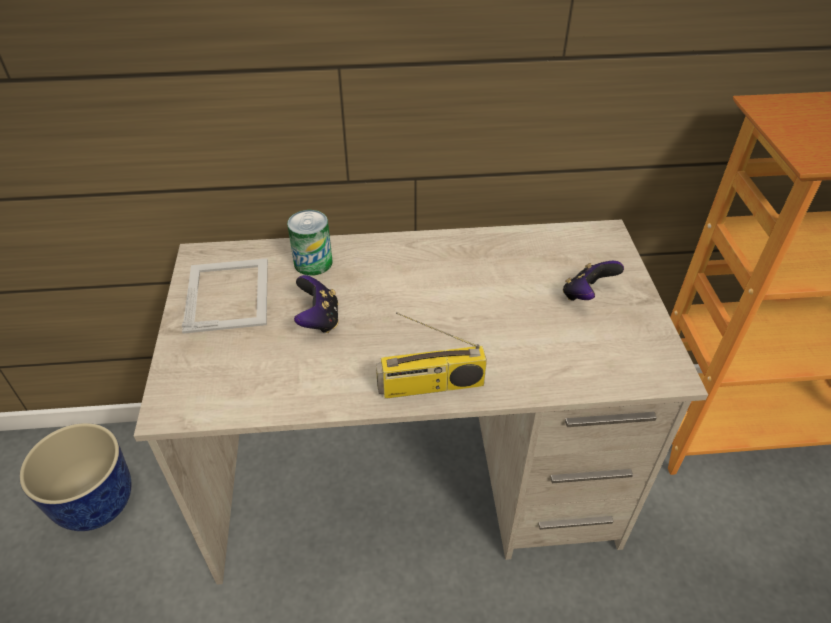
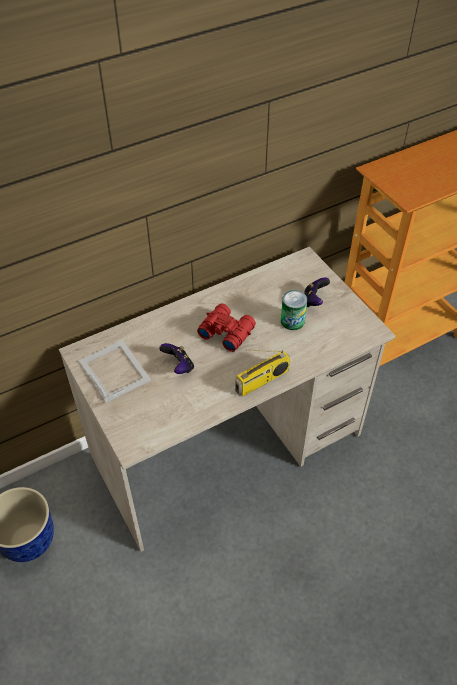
camera: 25 degrees left, 5 degrees up
(313, 262) = (151, 333): can -> can (292, 321)
(421, 294) = (226, 331): none -> red binoculars

